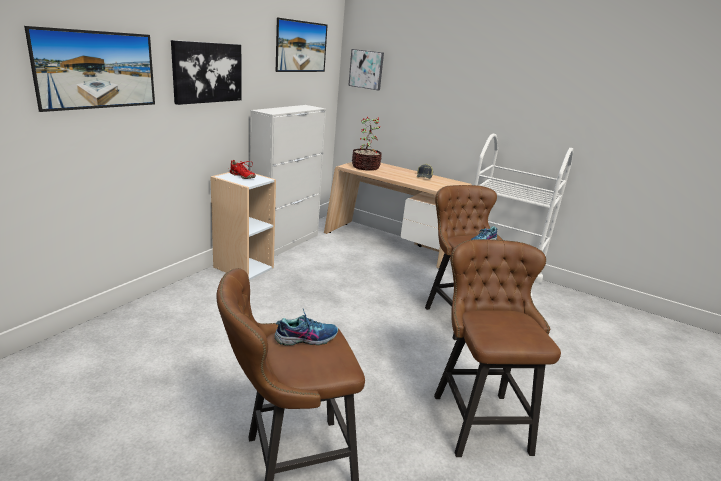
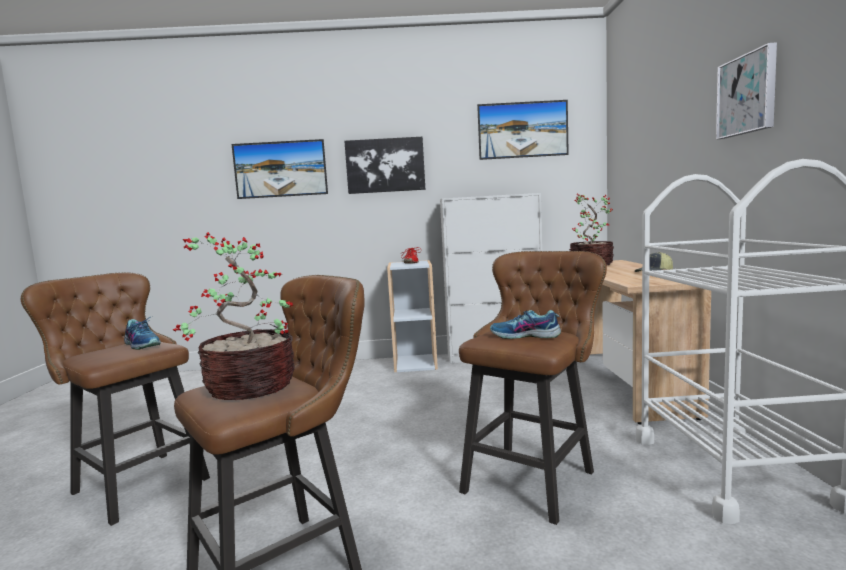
camera: 60 degrees right, 15 degrees down
(366, 69) = (622, 140): picture -> picture (747, 94)
(502, 325) = (247, 386): none -> potted plant

